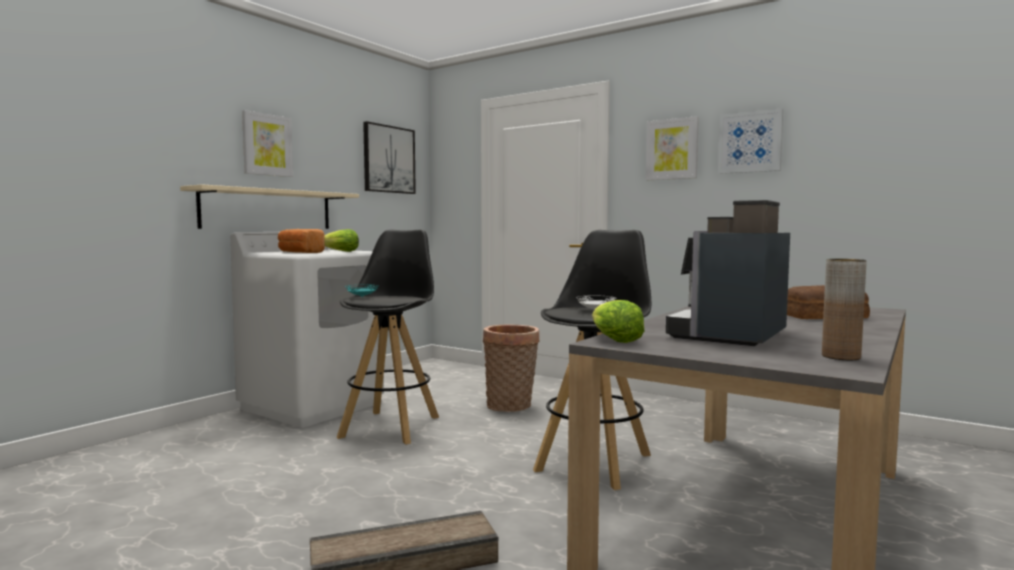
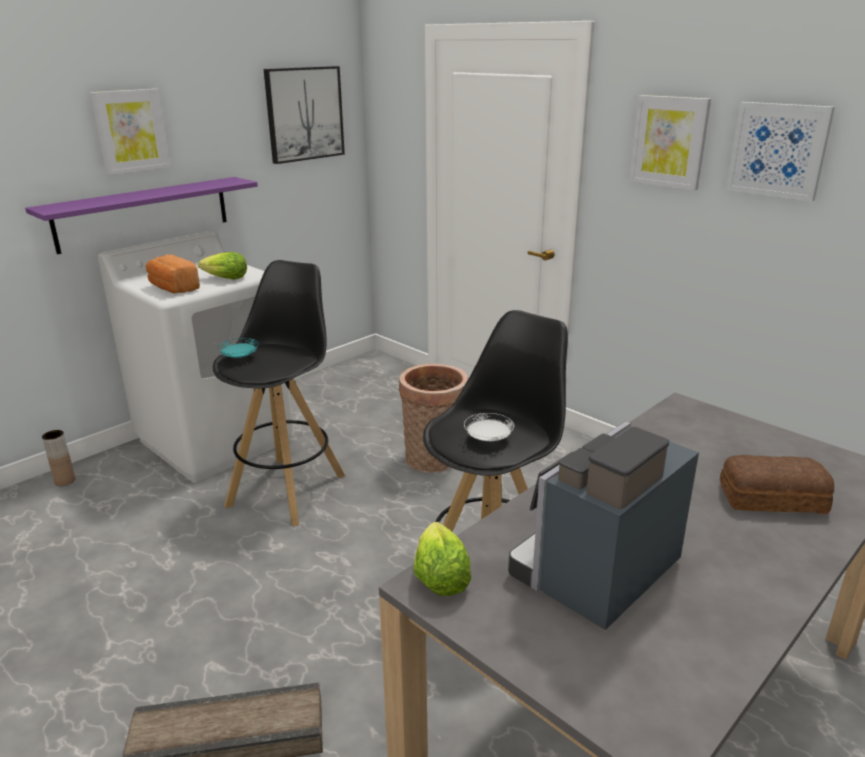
camera: 10 degrees right, 20 degrees up
(268, 209) = (143, 214): beige shelf -> purple shelf
(841, 357) = (686, 685): brown vase -> brown vase (65, 481)

